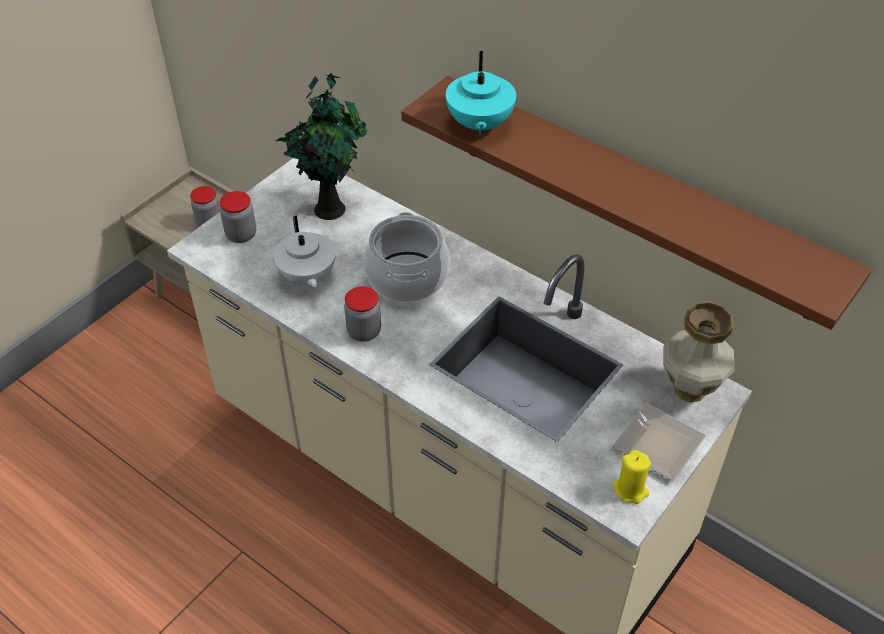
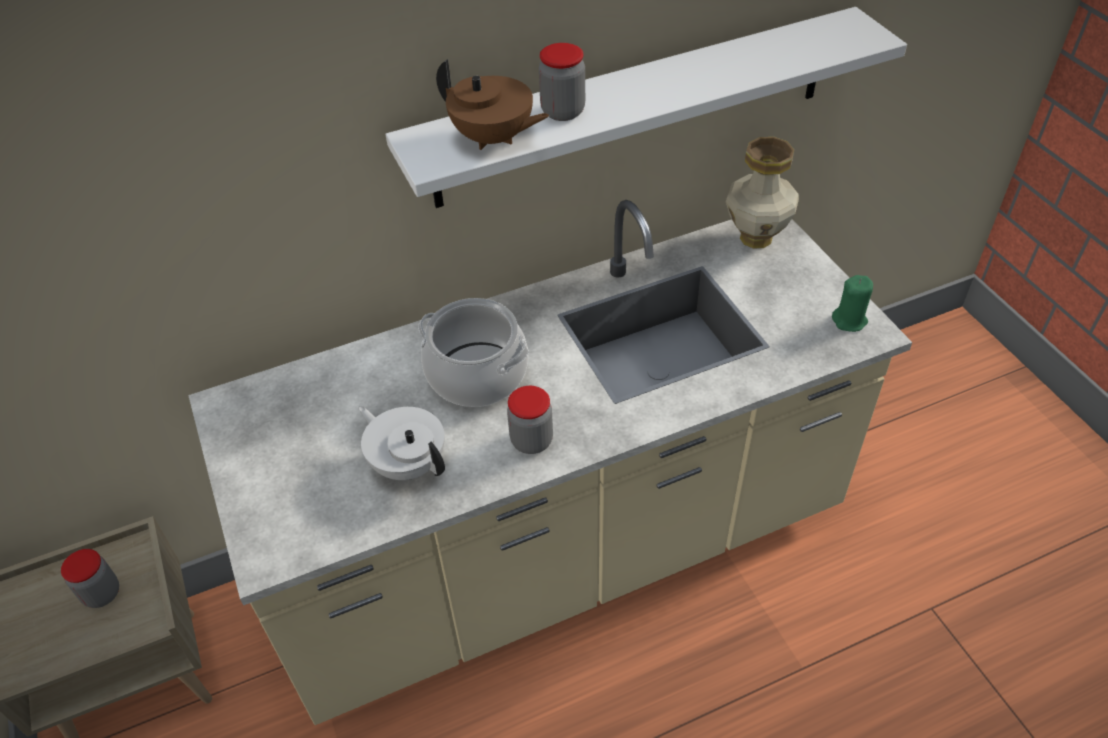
camera: 60 degrees left, 0 degrees up
(241, 235) = (282, 505): jar -> jar (563, 111)
(307, 277) = (408, 463): white teapot -> white teapot turned 150 degrees counterclockwise
(330, 207) = (311, 401): potted plant -> none
(479, 125) = (493, 139): turquoise teapot -> brown teapot
(630, 490) = (849, 321): yellow candle -> green candle
(633, 197) = (634, 108): brown shelf -> white shelf
(659, 447) = (811, 283): plate -> none

